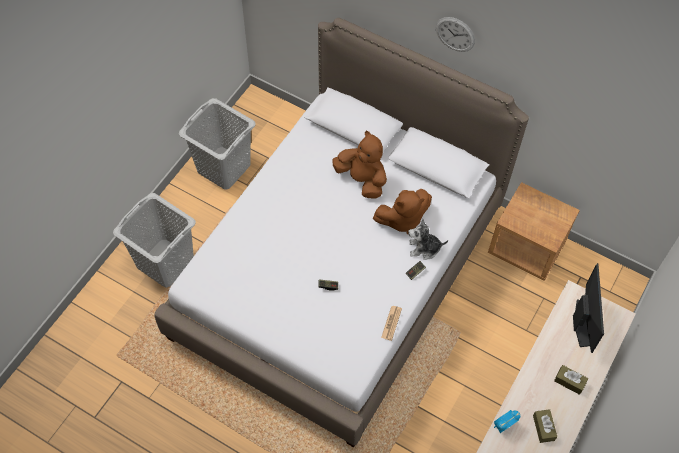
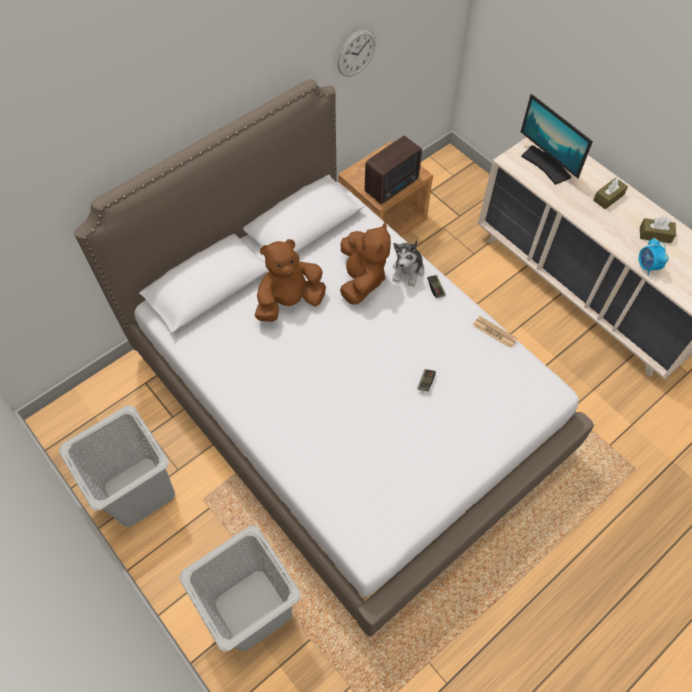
camera: 70 degrees left, 0 degrees up
(455, 34) = (220, 73): wall clock -> wall clock (356, 53)
(528, 225) = (393, 186): none -> radio
(584, 323) = (546, 165): monitor -> monitor turned 150 degrees counterclockwise

